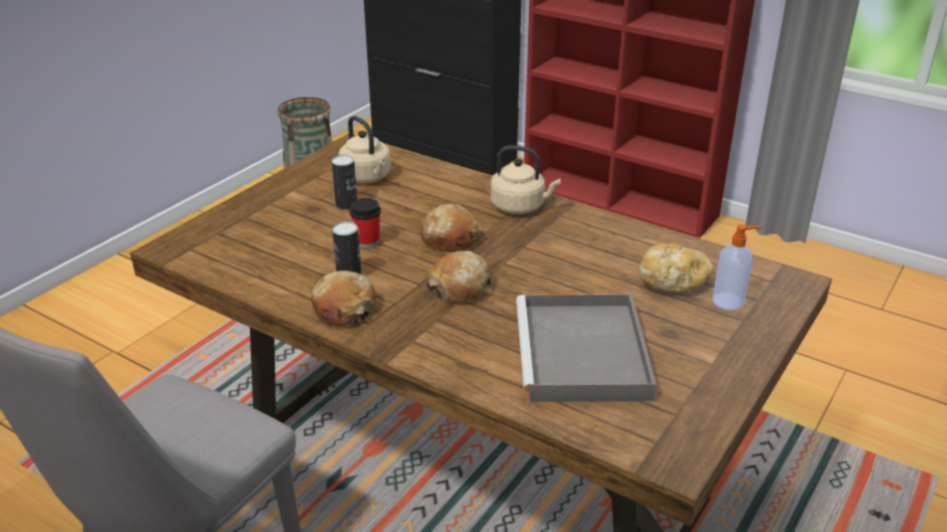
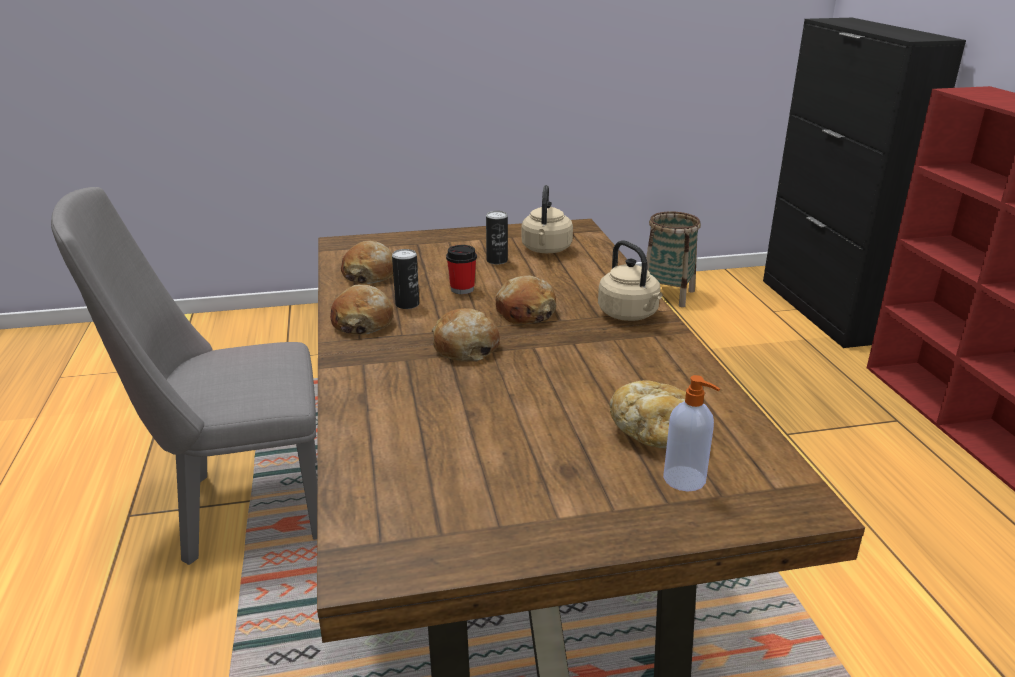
camera: 45 degrees right, 5 degrees down
(261, 265) = (370, 274): none -> bread
(583, 355) = (459, 442): grey tray -> none

